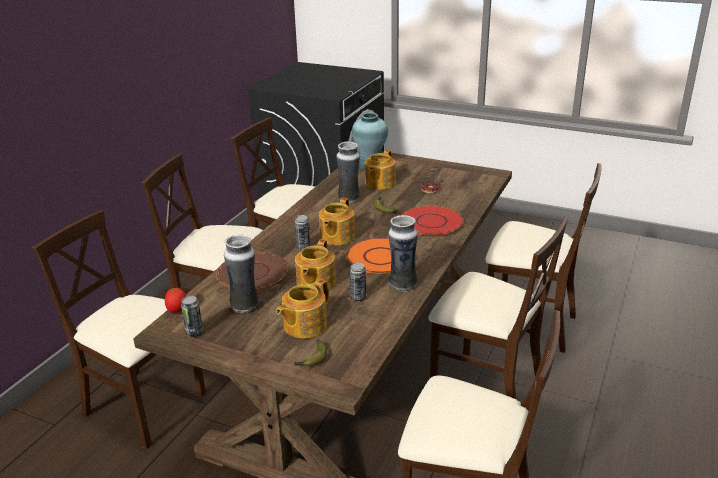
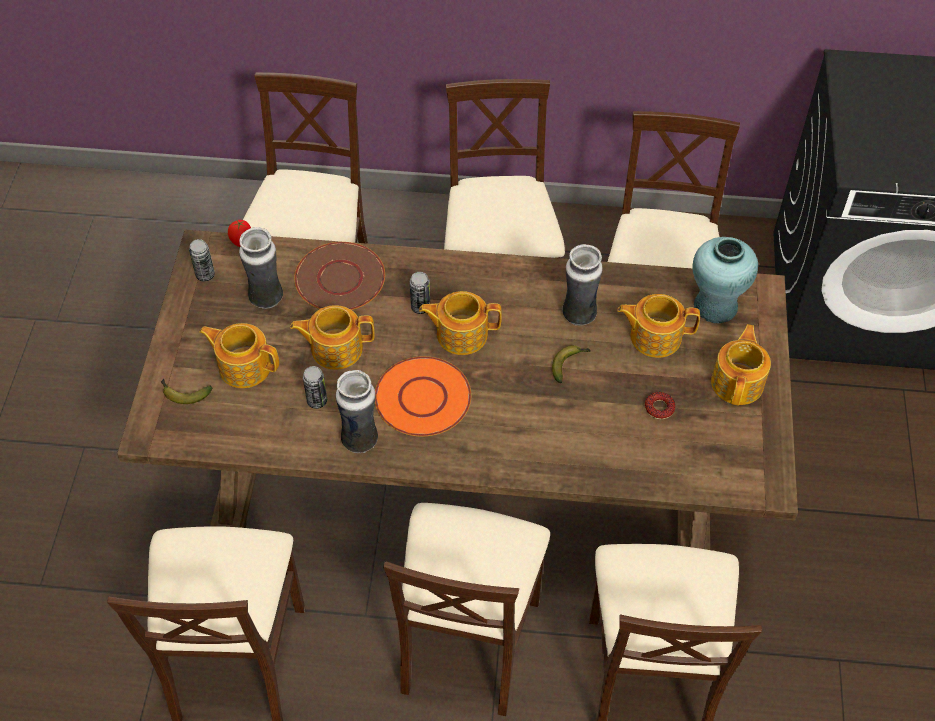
camera: 70 degrees right, 25 degrees up
(424, 169) = (738, 382): none -> teapot
(432, 222) = (549, 434): red plate -> none

